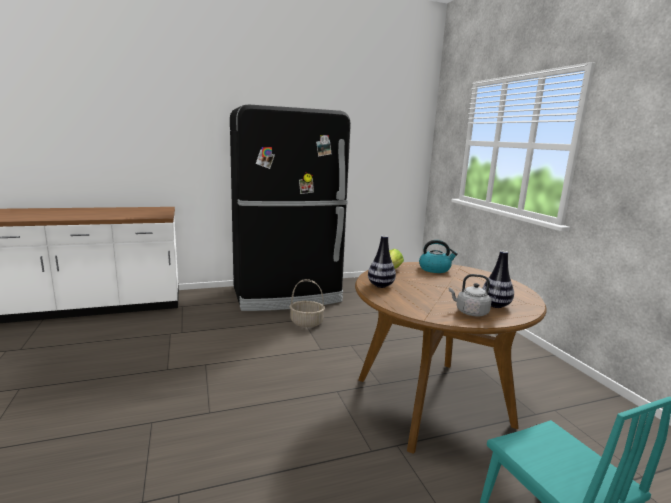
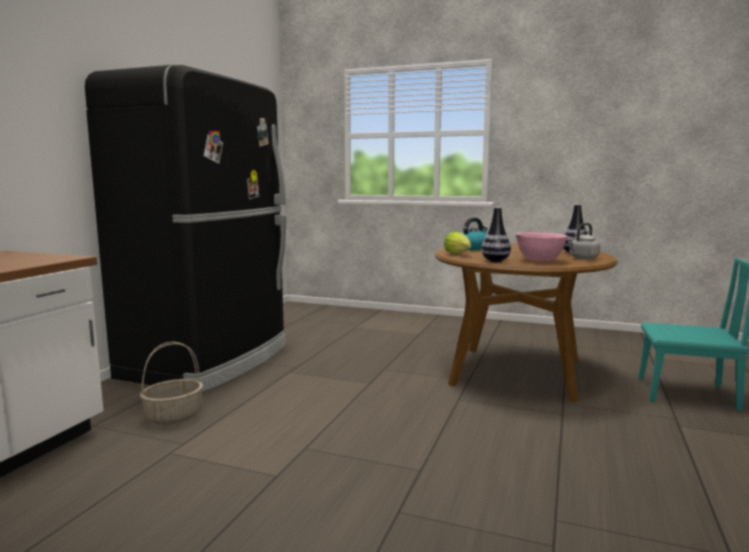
camera: 50 degrees left, 5 degrees down
(307, 322) = (300, 372): basket -> basket (174, 416)
(415, 298) = (539, 260): none -> pink bowl

